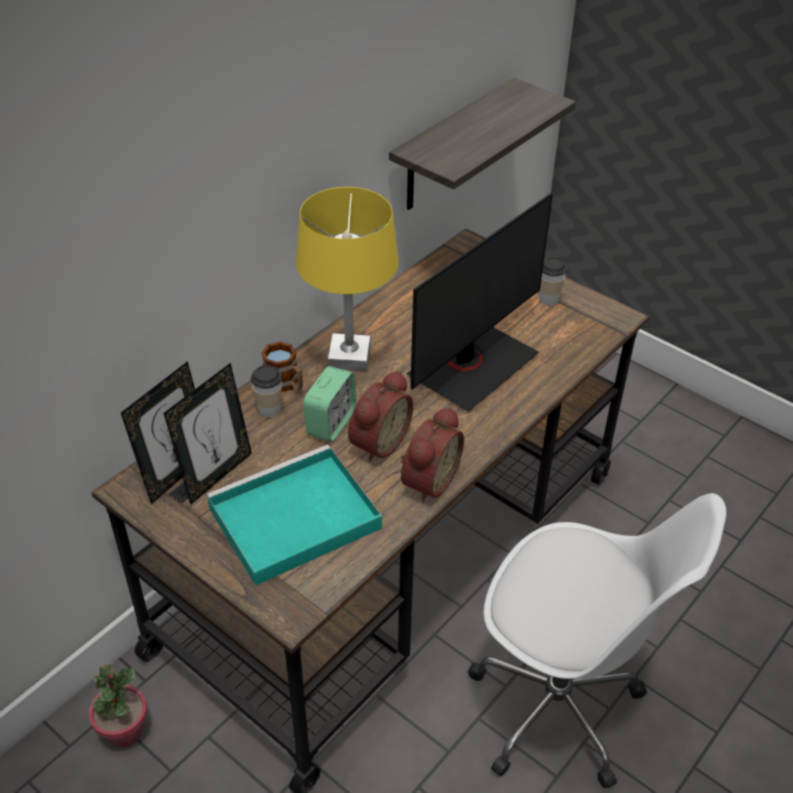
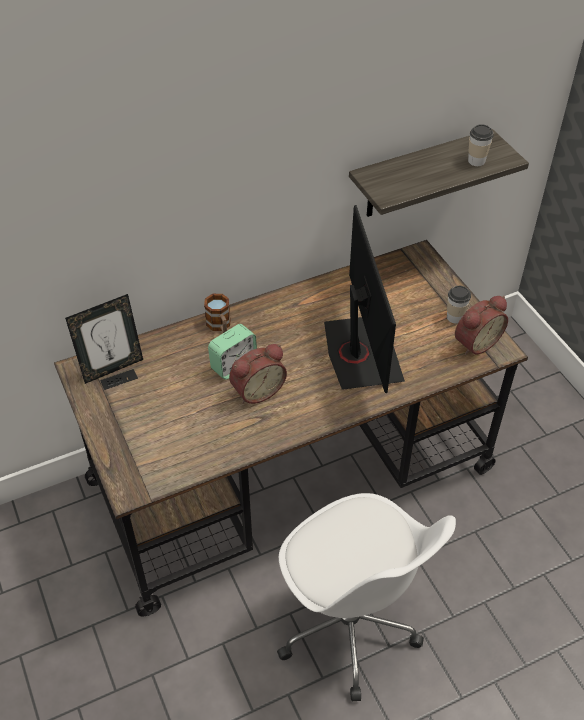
camera: 25 degrees right, 5 degrees up
(124, 731) = (56, 527): potted plant -> none
(216, 475) = (136, 377): picture frame -> none
(269, 409) = (198, 340): cup -> cup (476, 161)
(292, 520) = (167, 426): turquoise tray -> none
(350, 357) = (276, 319): yellow table lamp -> none
(427, 480) = (274, 430): alarm clock -> alarm clock (475, 342)
(471, 365) = (361, 353): monitor -> monitor turned 75 degrees counterclockwise

